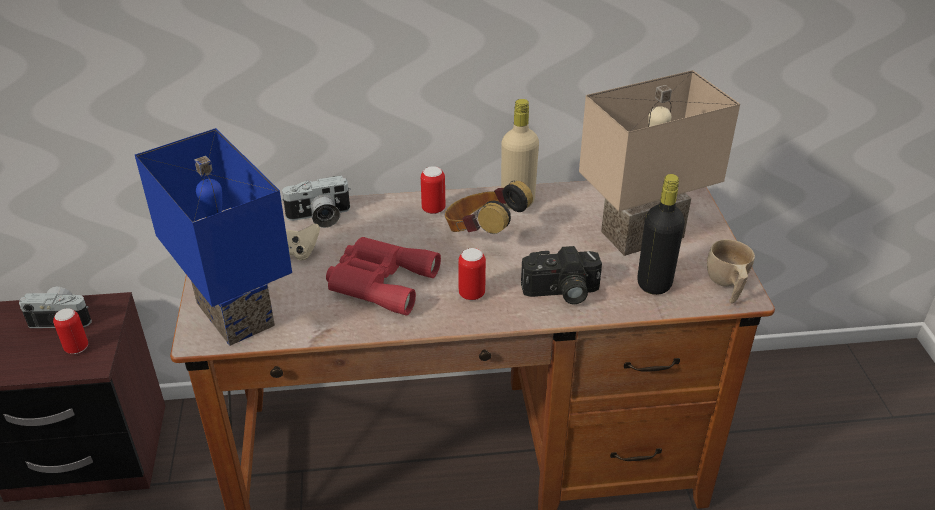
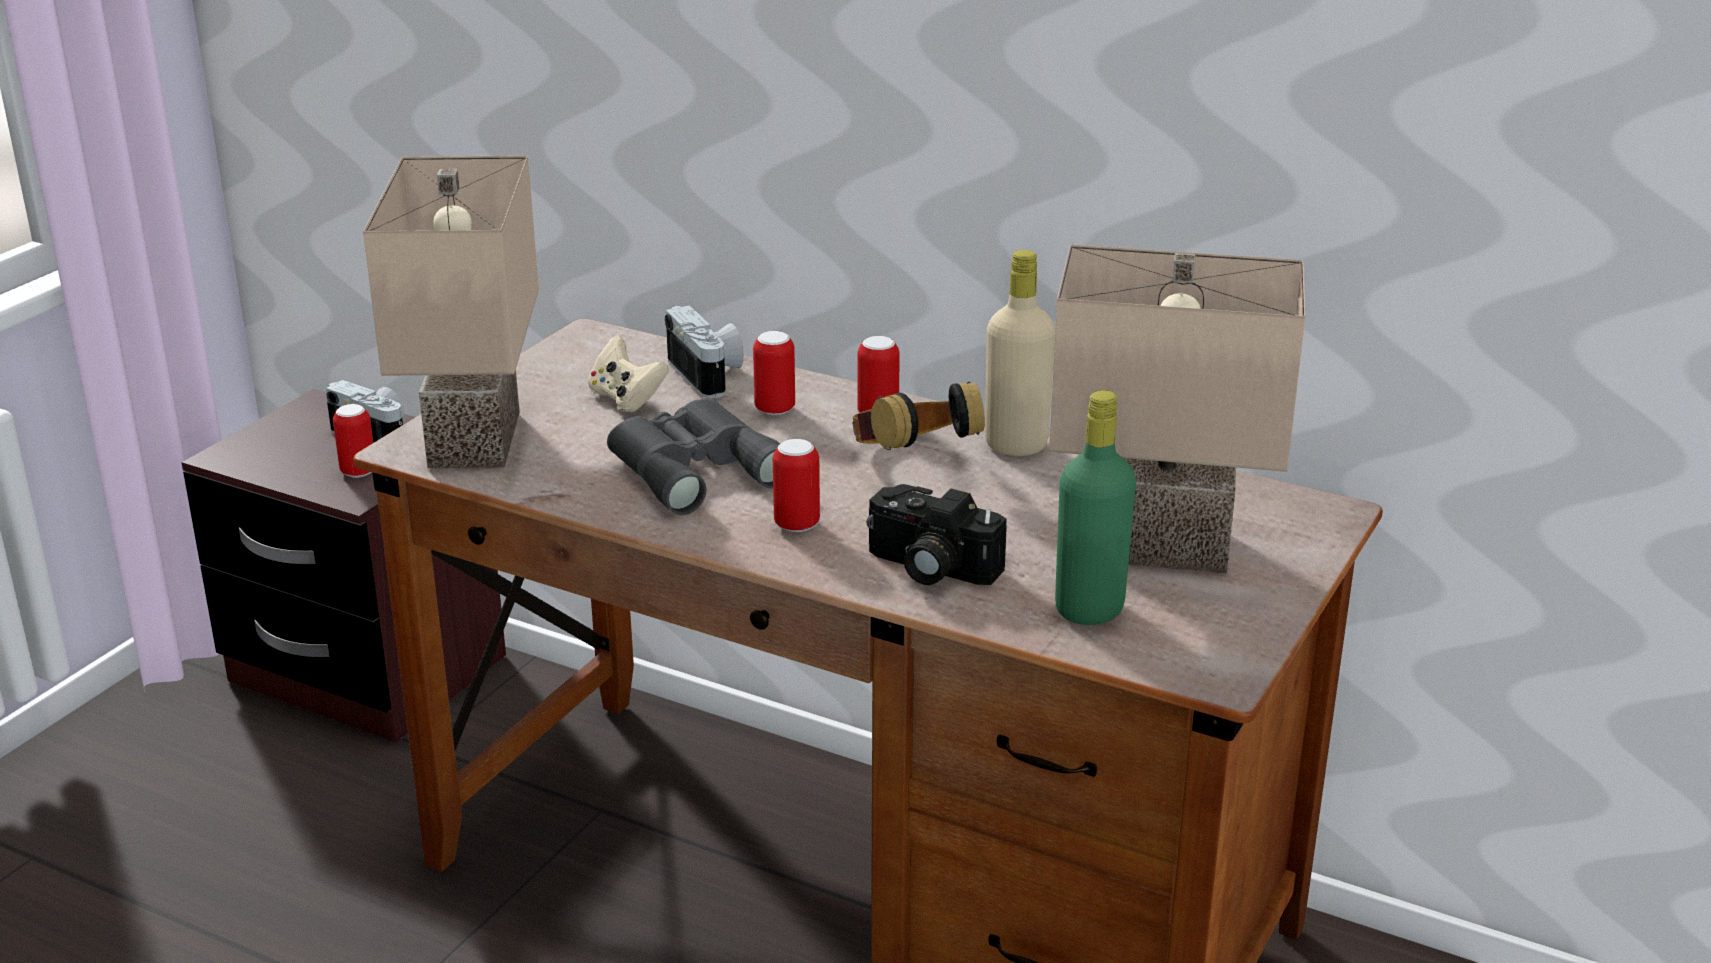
camera: 35 degrees right, 10 degrees down
(239, 313) = (481, 440): blue table lamp -> beige table lamp
(319, 217) = (710, 375): camera -> camera turned 135 degrees counterclockwise
(378, 226) = (775, 409): none -> can
(379, 281) = (693, 467): red binoculars -> grey binoculars
(654, 284) = (1089, 609): black bottle -> green bottle
(726, 285) = (1209, 654): beige cup -> none

